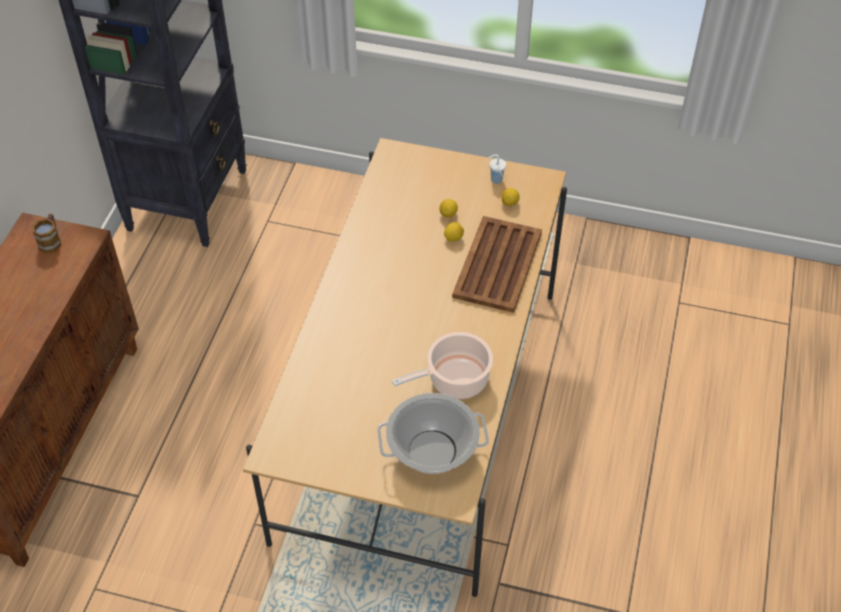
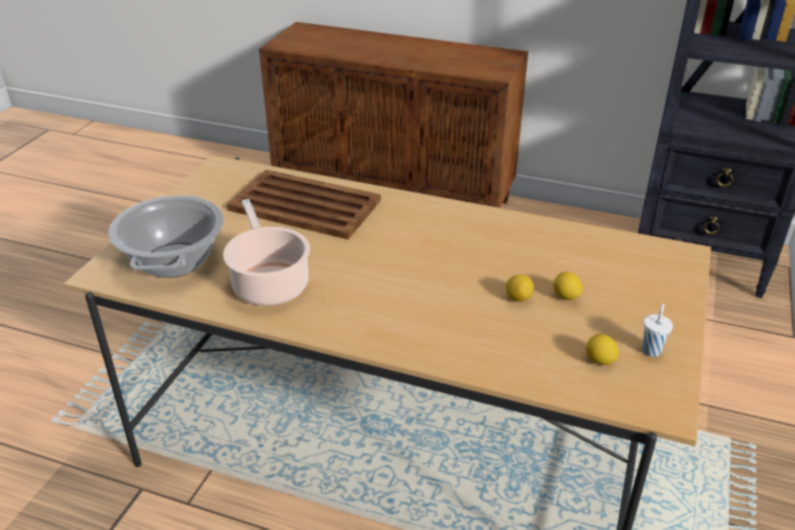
camera: 95 degrees right, 15 degrees down
(51, 240) = (493, 62): mug -> none
(497, 265) = (464, 335): brown tray -> brown tray (303, 205)

